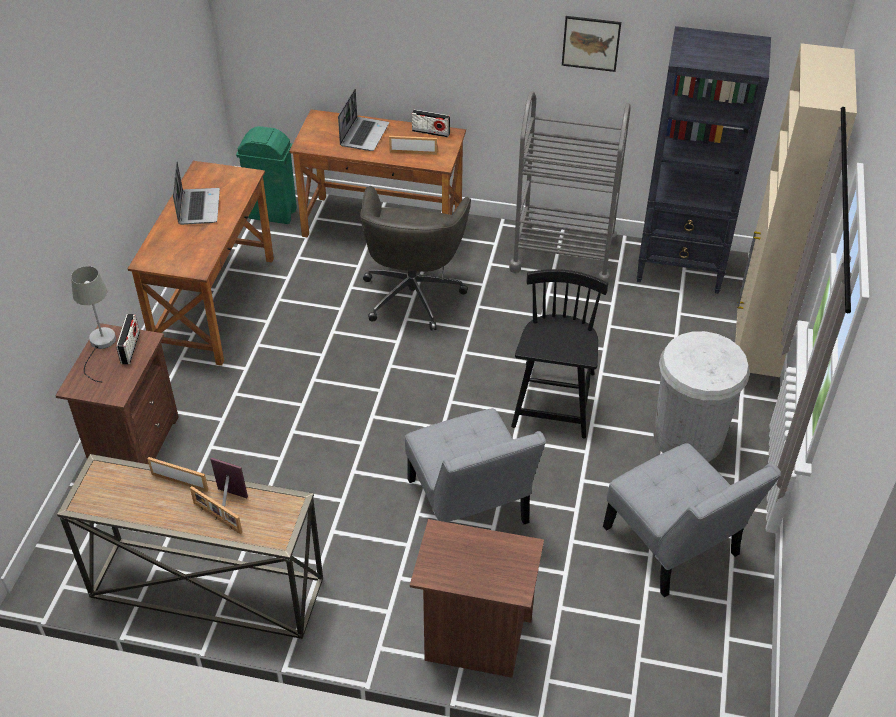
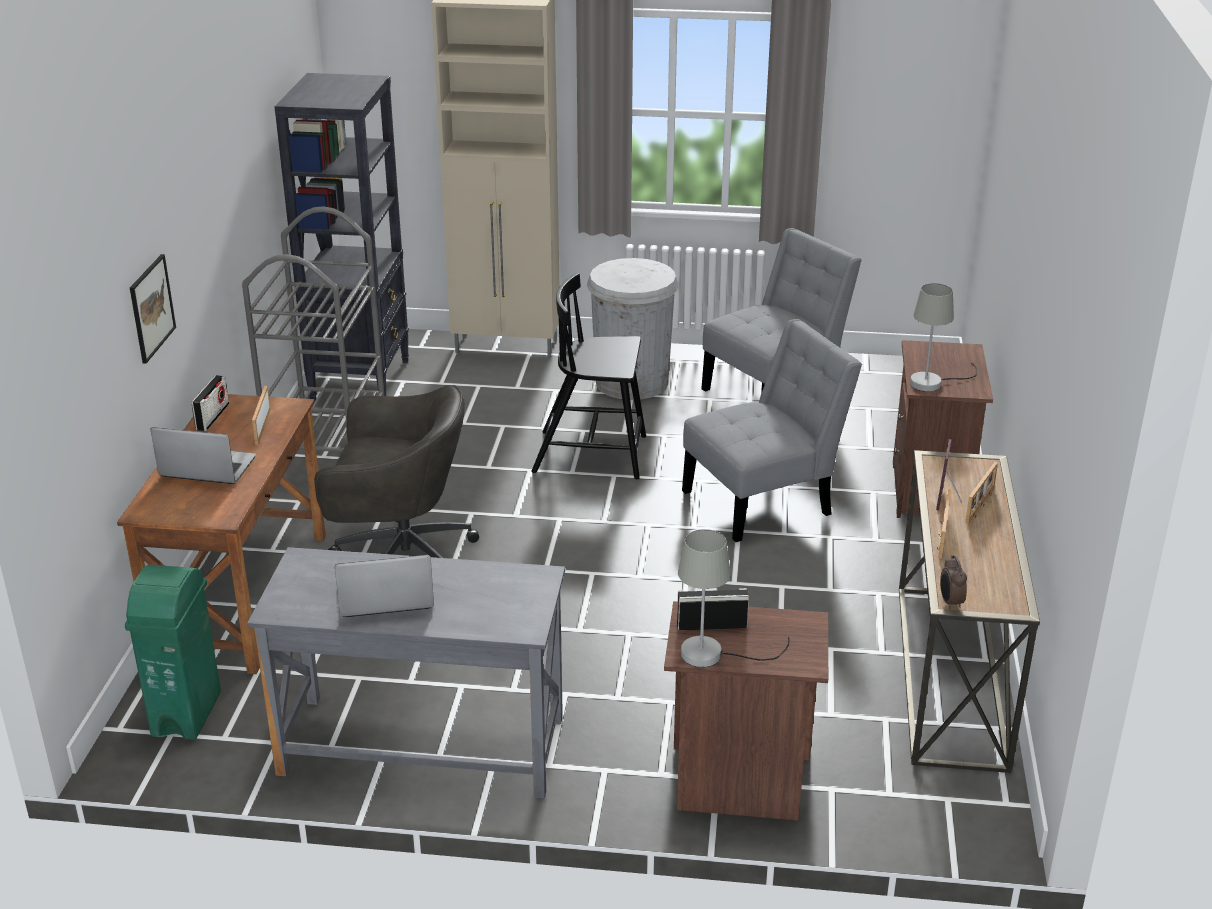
camera: 95 degrees left, 15 degrees down
(97, 467) = (950, 602): none -> alarm clock
(214, 304) = (422, 747): brown desk -> grey desk
(449, 544) = (933, 382): none -> grey table lamp
(591, 43) = (241, 179): picture -> picture (151, 308)

